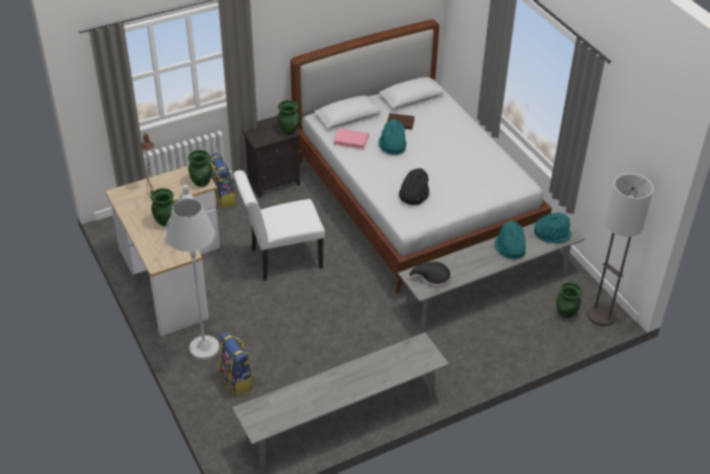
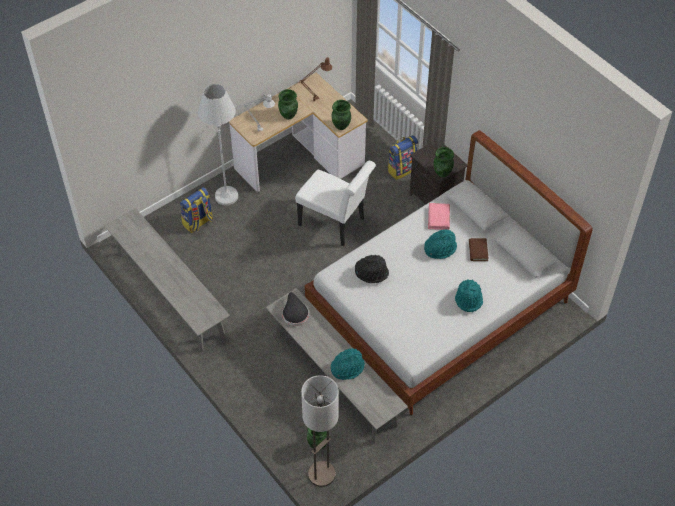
camera: 80 degrees right, 10 degrees up
(281, 259) = (335, 224): white chair -> white chair turned 150 degrees clockwise
(552, 234) = (375, 401): turquoise hat -> turquoise hat (469, 299)

